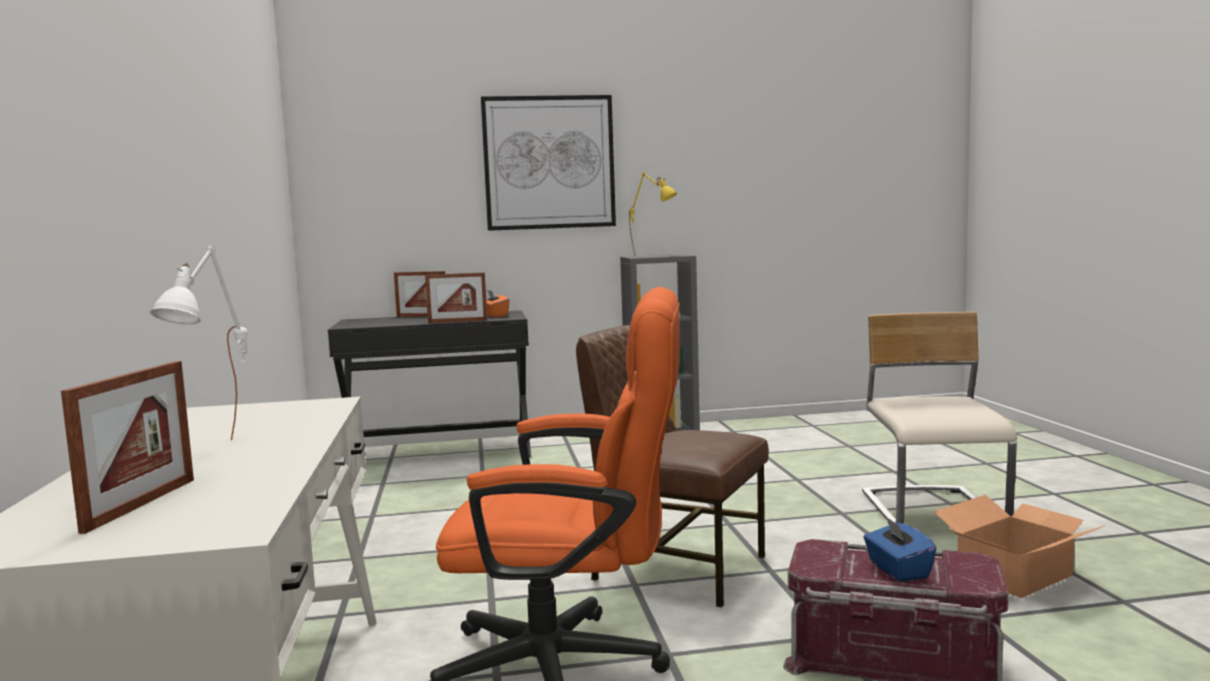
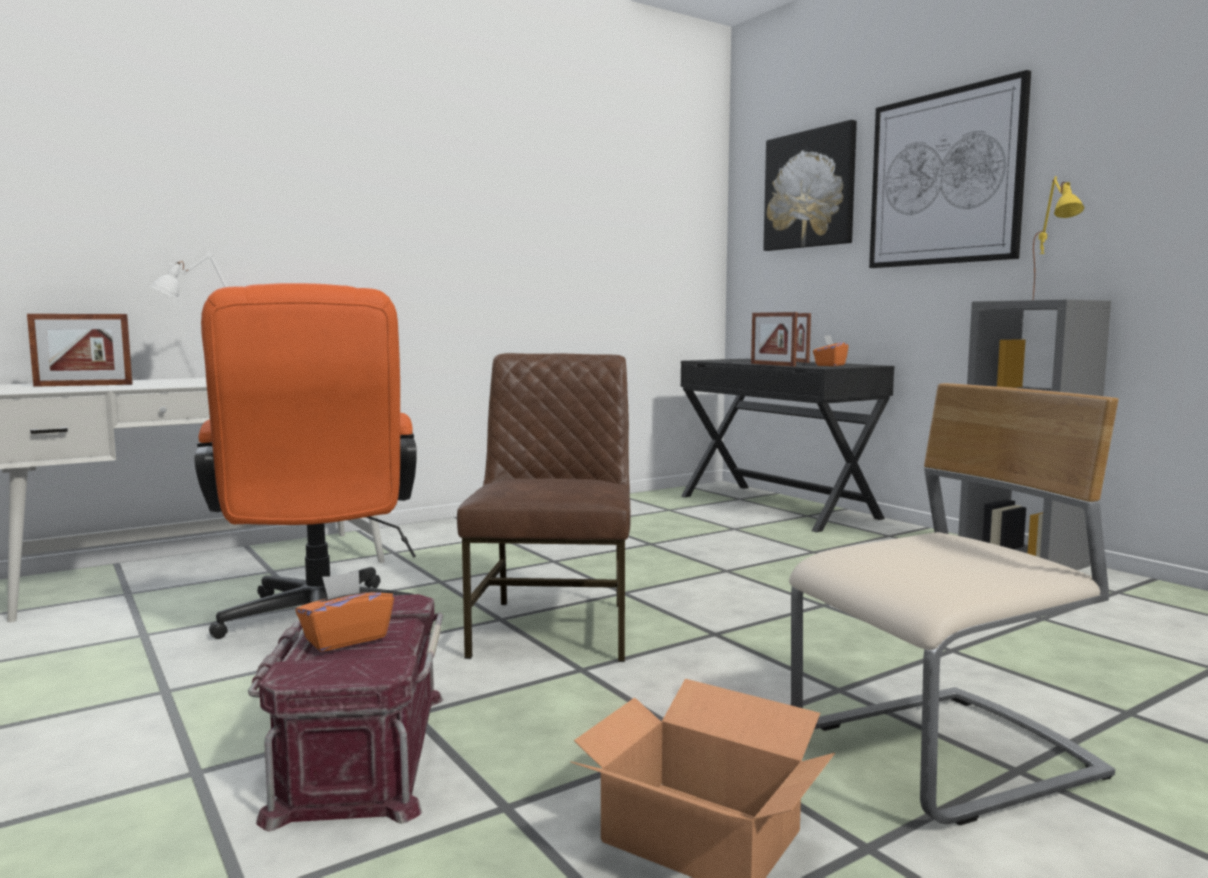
camera: 65 degrees right, 0 degrees up
(407, 157) = (810, 189): none -> picture
(897, 570) = (346, 639): blue tissue box -> orange tissue box

